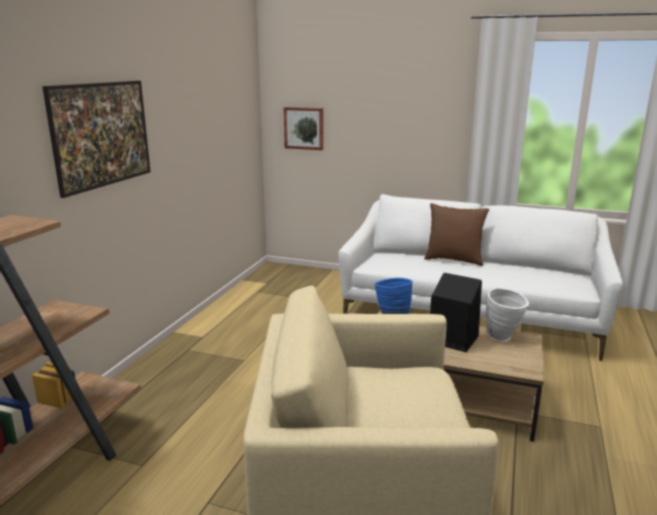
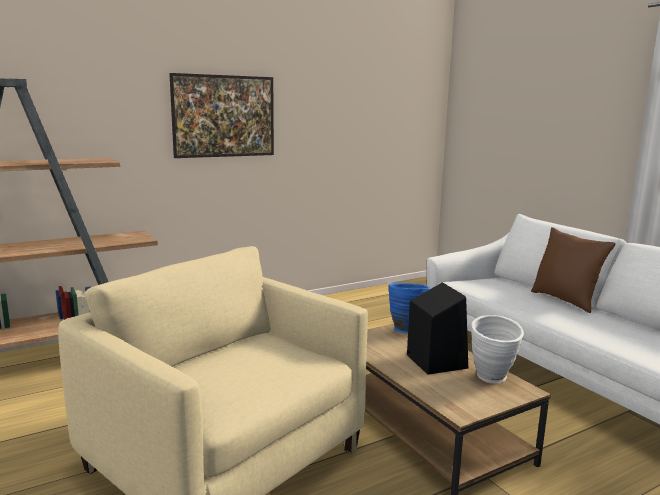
camera: 40 degrees right, 5 degrees down
(304, 128) = (477, 140): picture -> none

